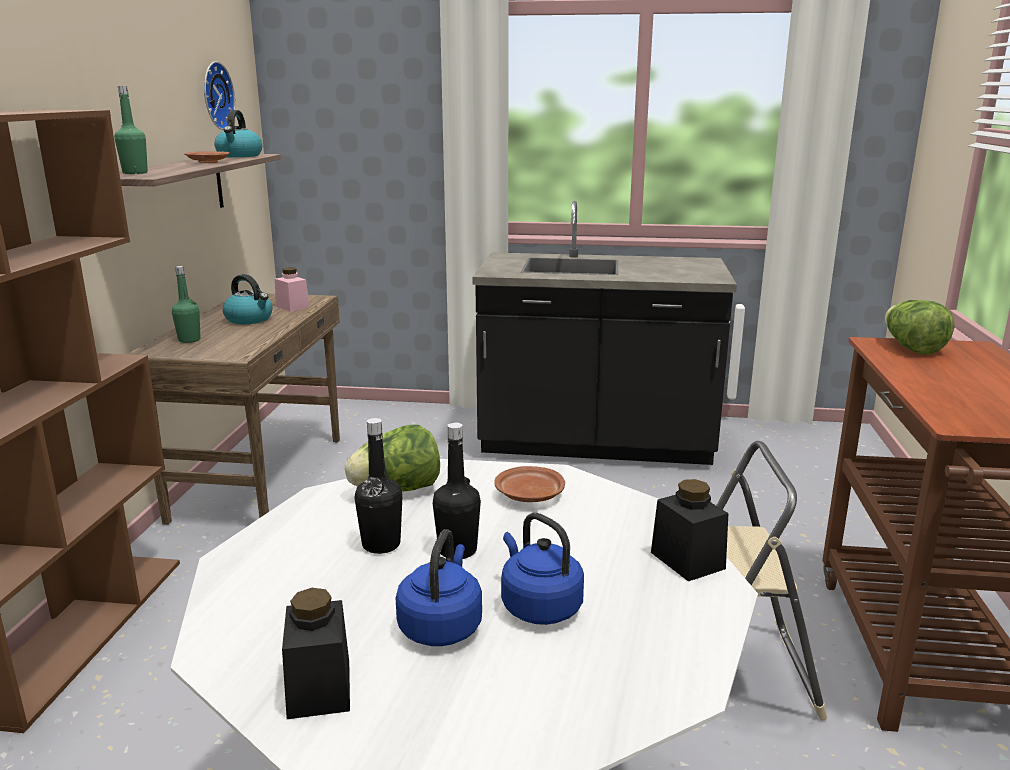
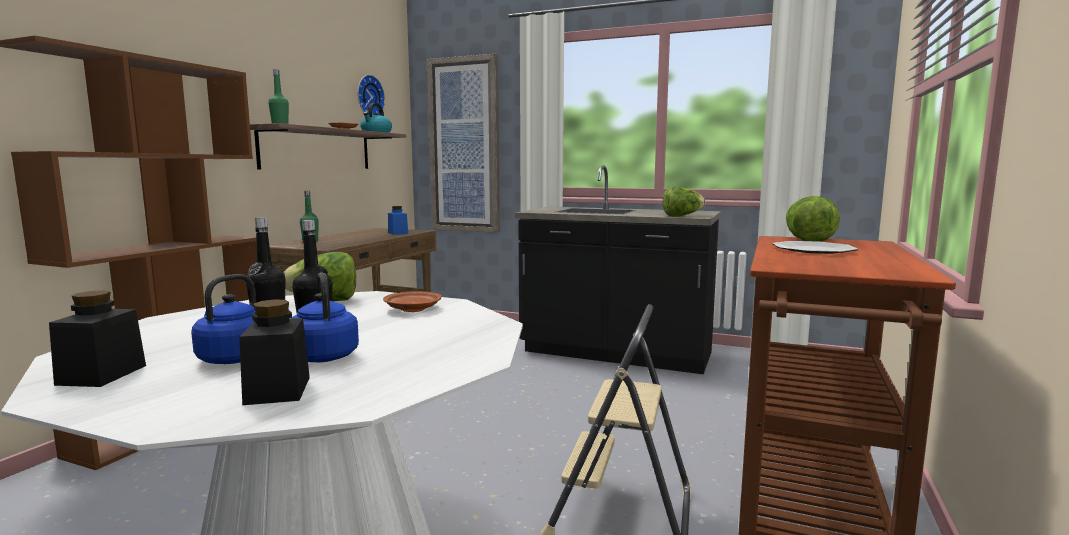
camera: 15 degrees right, 10 degrees down
(250, 319) = (362, 236): kettle -> none
(292, 307) = (398, 233): pink jar -> blue jar
(352, 161) = (465, 146): none -> picture
(687, 560) = (479, 346): black jar -> black jar (278, 390)
(695, 277) = (681, 216): none -> lettuce
(944, 375) = (813, 250): none -> plate

